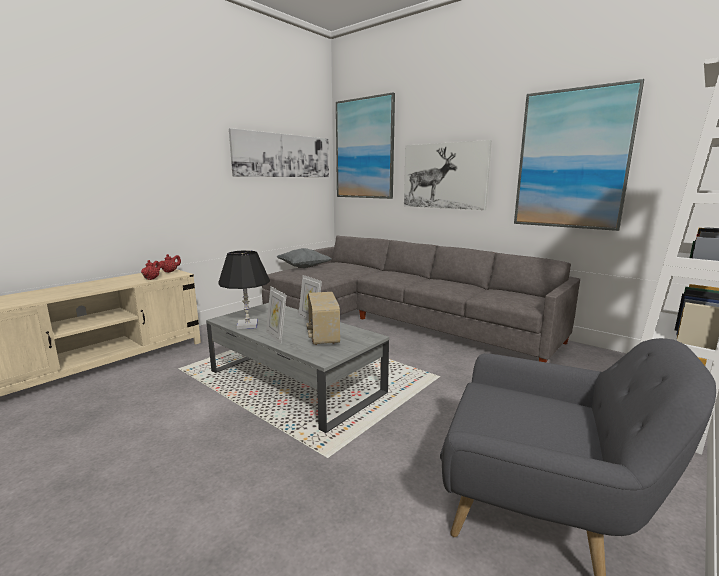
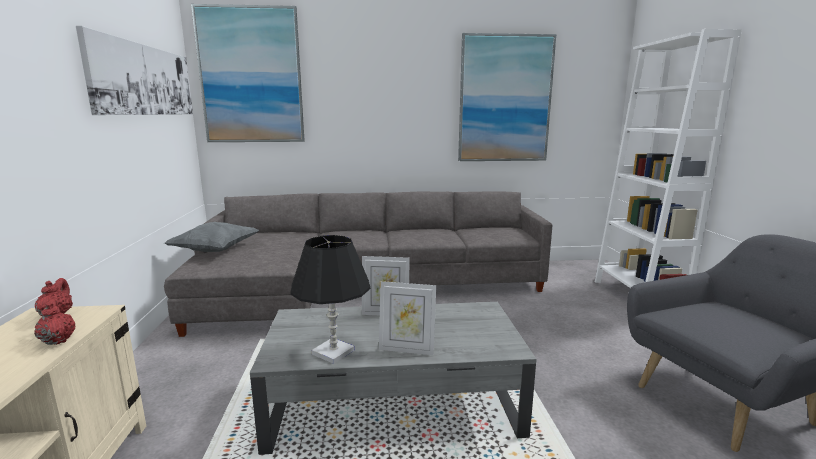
camera: 45 degrees left, 0 degrees up
(322, 336) = (449, 327): radio -> none
(444, 176) = (375, 113): picture -> none

